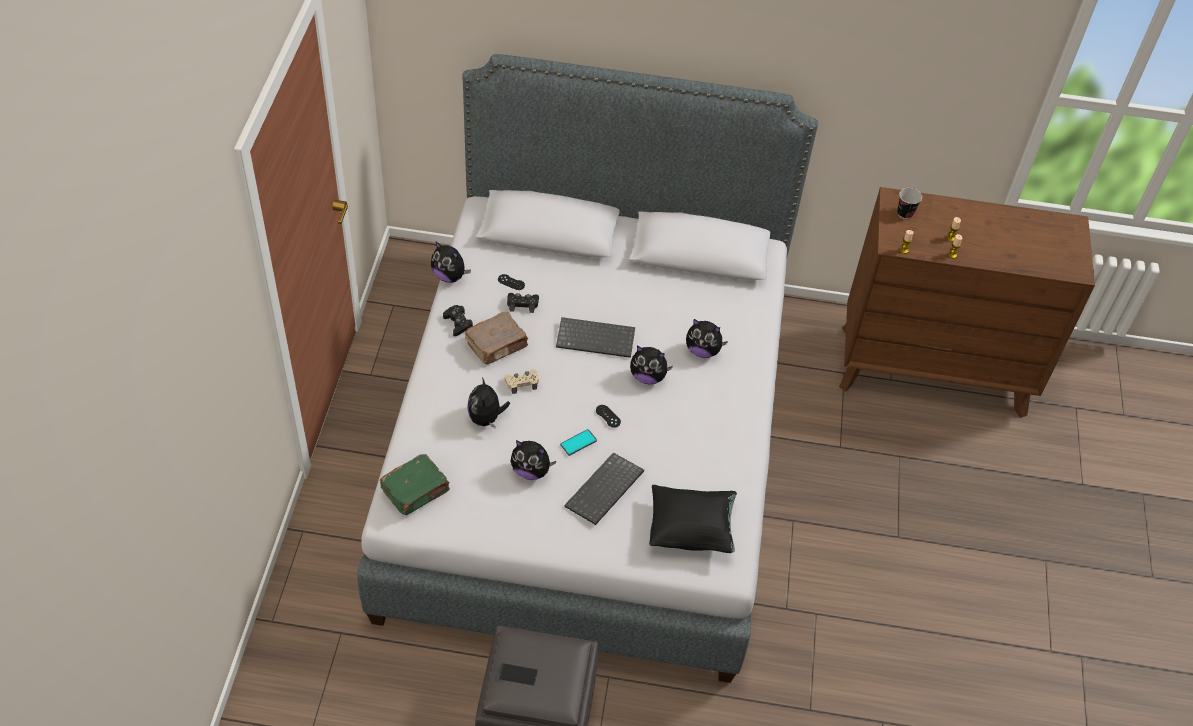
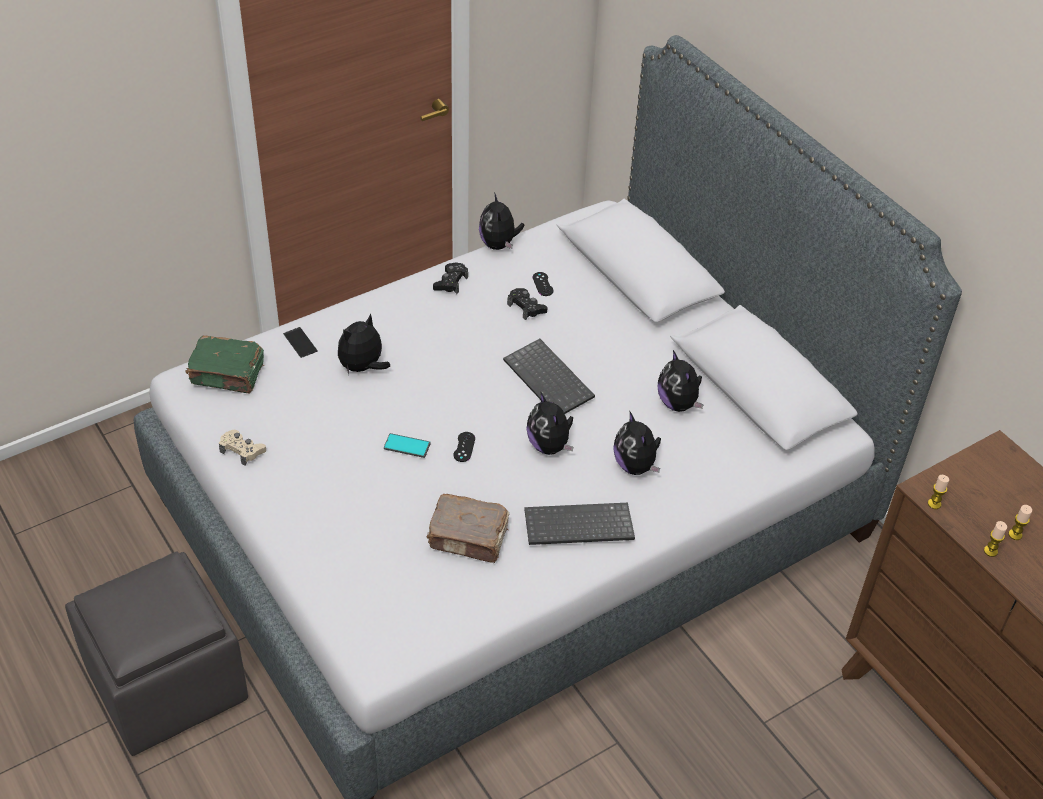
camera: 50 degrees right, 5 degrees down
(497, 345) = (457, 321): brown book -> brown book (469, 538)
(517, 674) = (128, 594): phone -> phone (300, 342)
(522, 383) = (432, 364): beige game controller -> beige game controller (242, 450)
(531, 471) = (335, 434): plush toy -> plush toy (678, 403)
(605, 491) = (370, 502): keyboard -> keyboard (577, 527)
(691, 530) = (394, 598): black pillow -> none
(905, 213) = (991, 473): cup -> none

